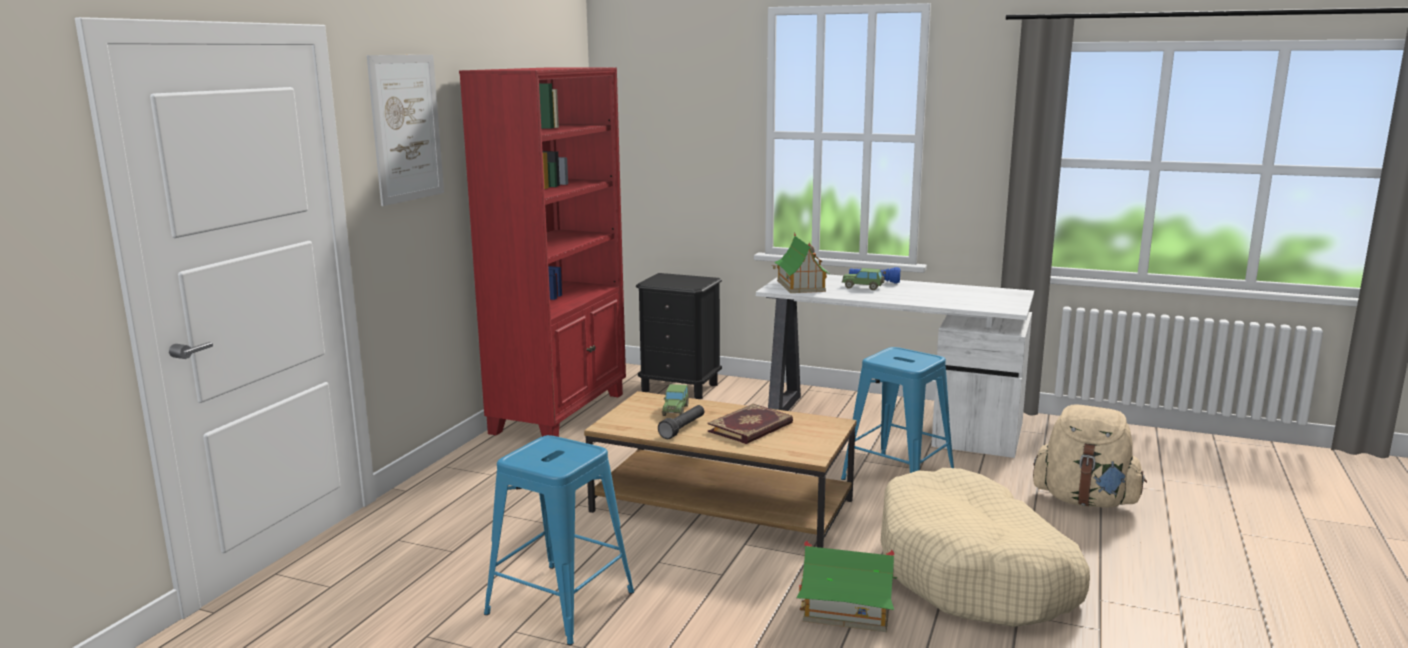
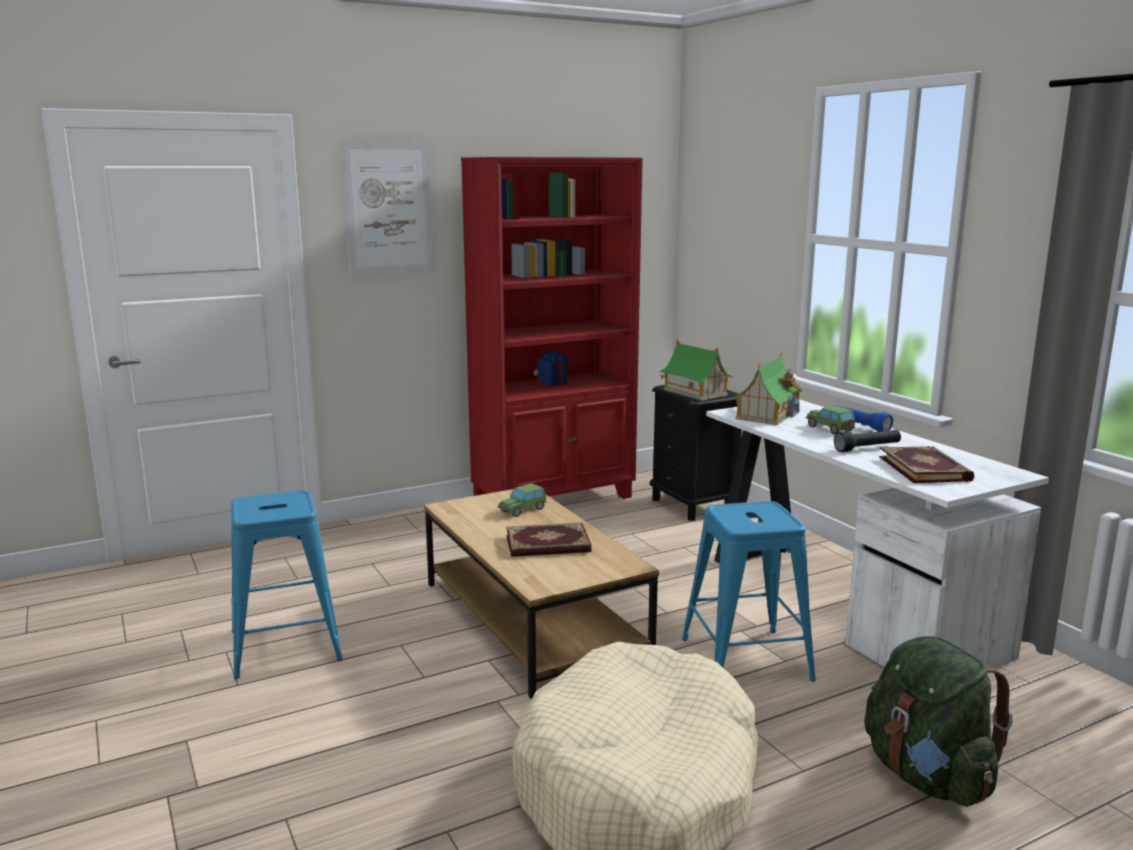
camera: 40 degrees right, 0 degrees up
(683, 428) = (493, 527): black flashlight -> black flashlight (867, 448)
(845, 611) = (454, 757): toy house -> toy house (694, 392)
(972, 299) = (925, 468): none -> book
(1085, 500) = (927, 777): beige backpack -> green backpack

